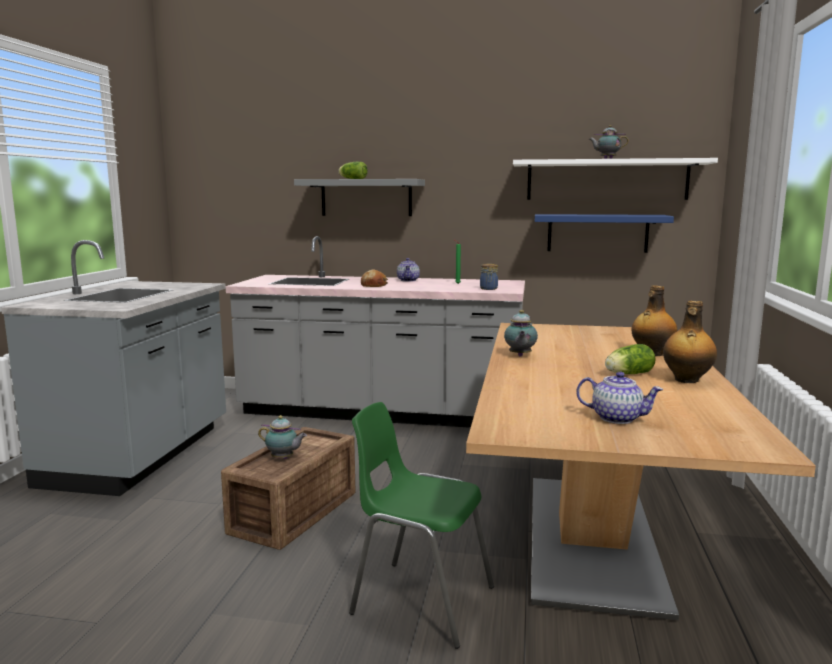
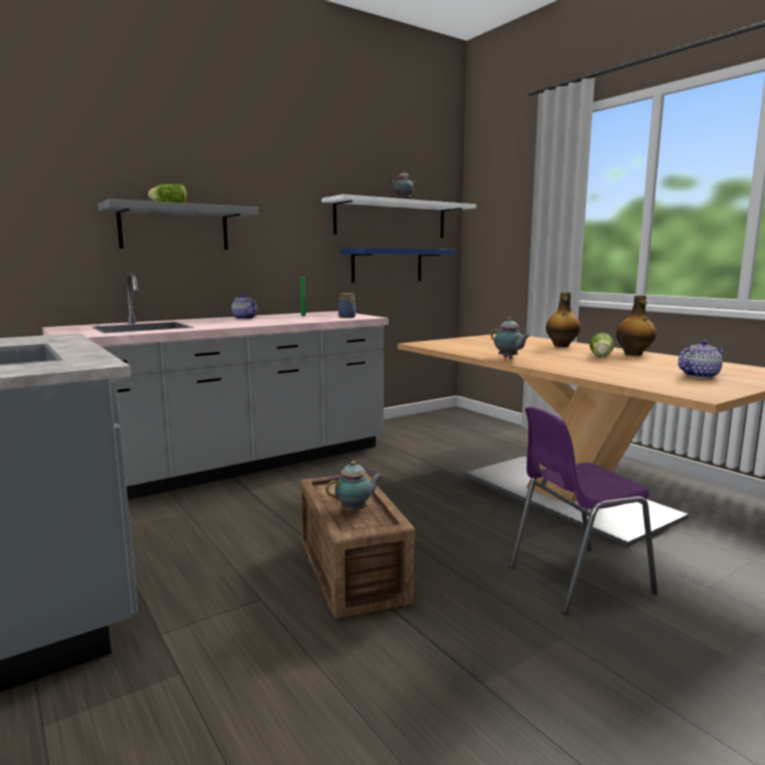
camera: 45 degrees left, 0 degrees up
(374, 285) = (235, 323): bread -> none
(419, 600) = (575, 579): green chair -> purple chair

